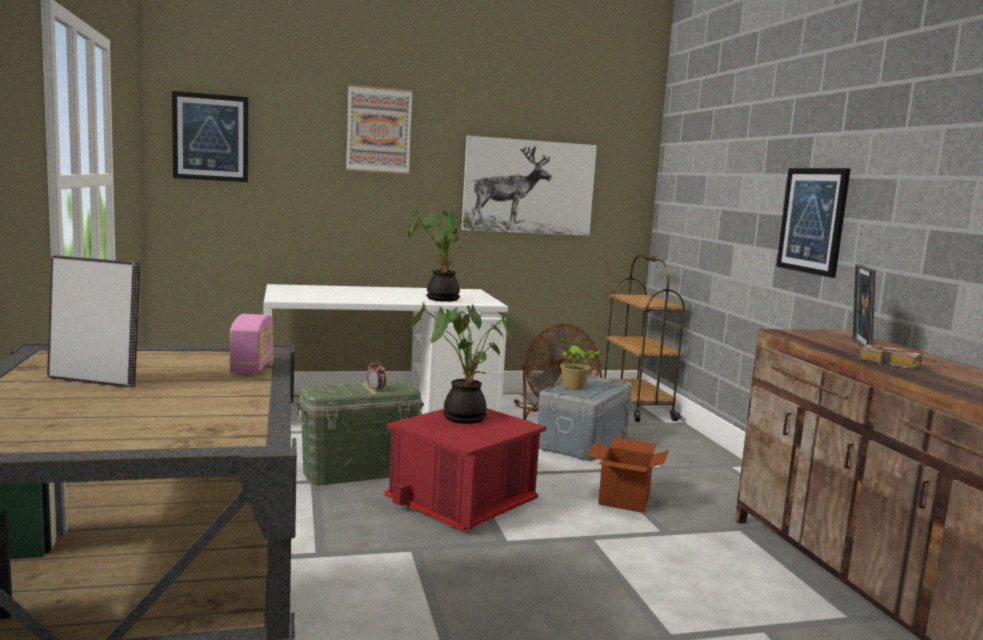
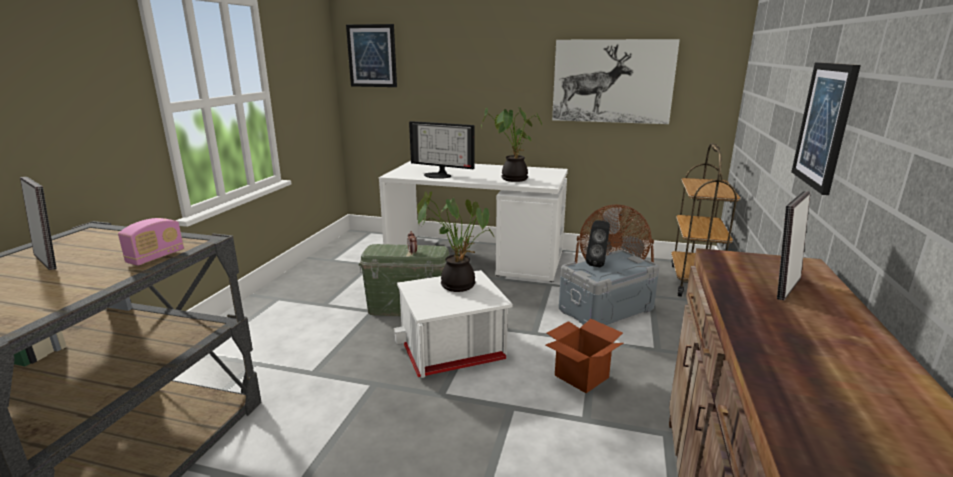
camera: 30 degrees right, 10 degrees up
(342, 298) = (439, 175): none -> monitor
(379, 130) = (485, 41): picture -> none
(464, 500) = (453, 348): red storage box -> white storage box
(572, 387) = (598, 263): potted plant -> black speaker
(892, 362) = (776, 325): book -> none

